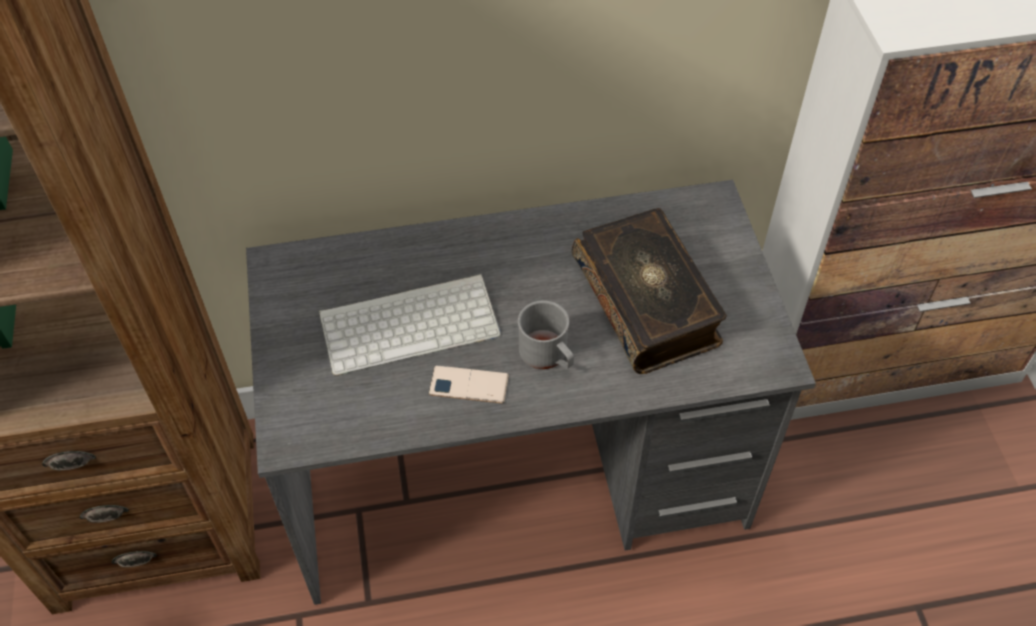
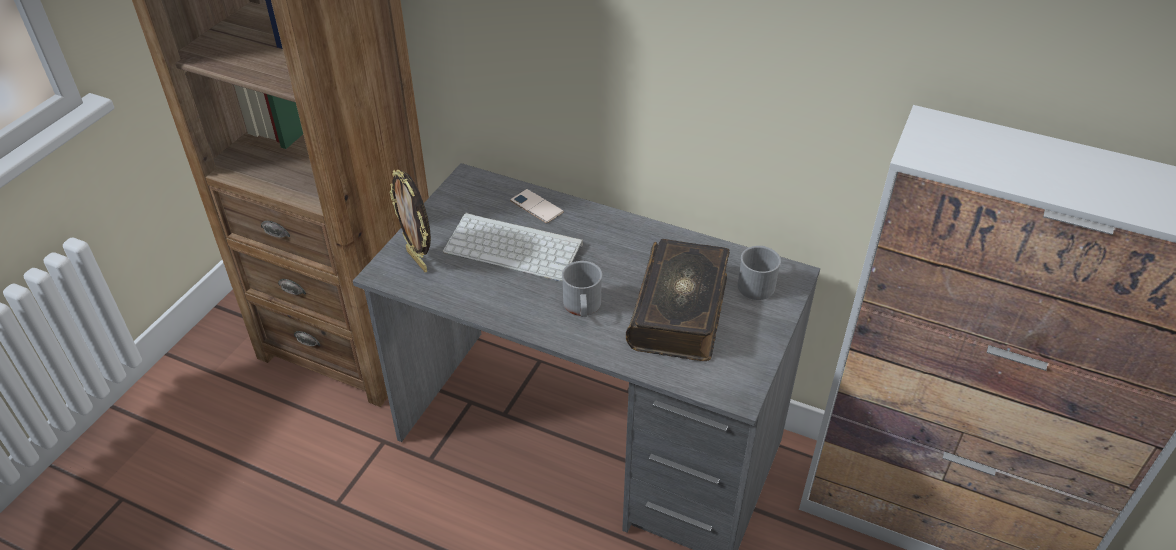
camera: 35 degrees right, 10 degrees down
(314, 402) = (418, 260): none -> picture frame
(469, 385) = (516, 298): phone -> phone (536, 206)
(690, 228) = (757, 282): none -> grey mug

